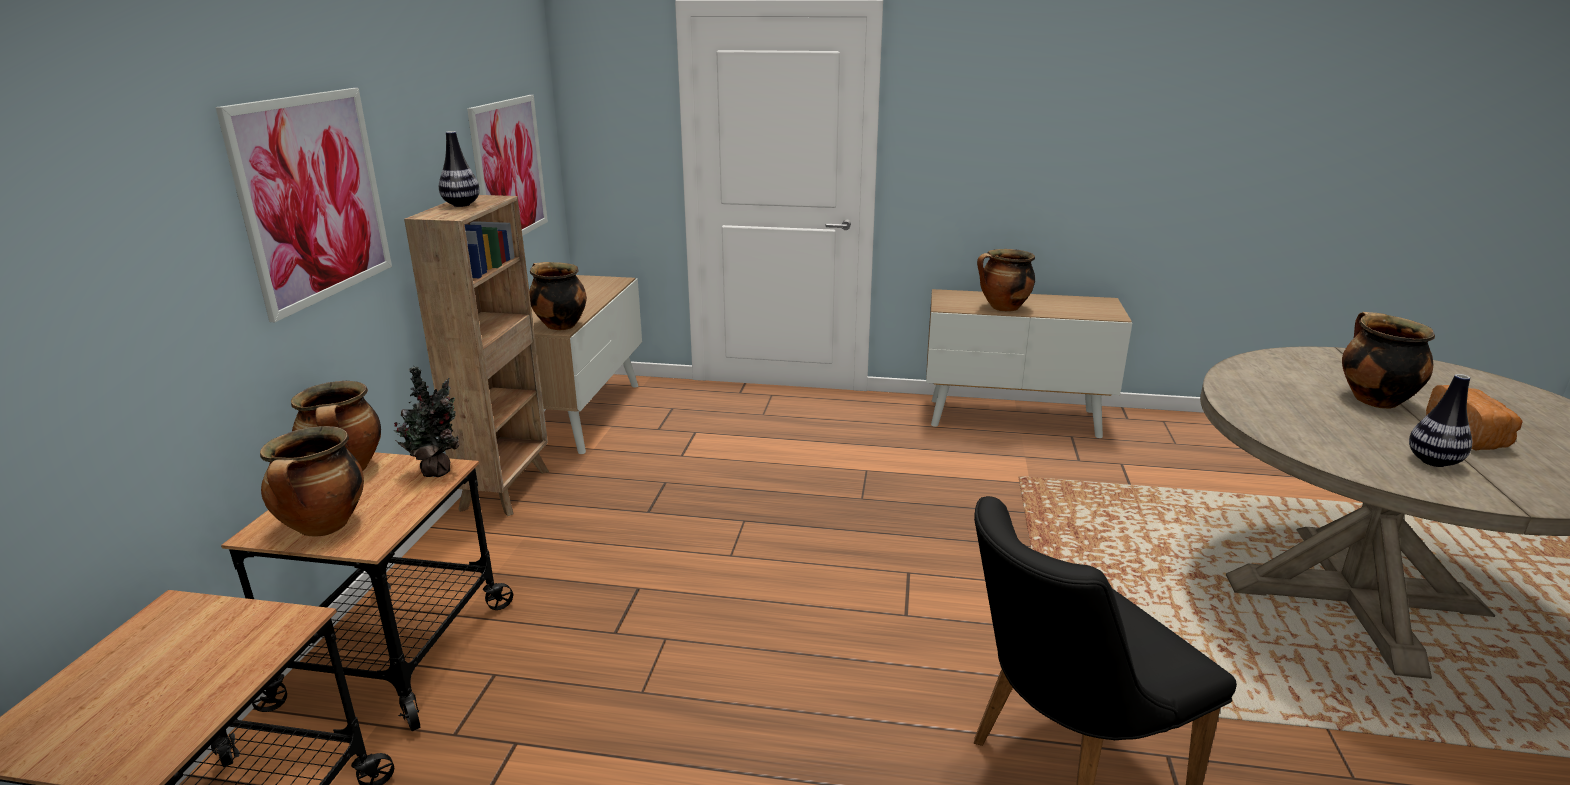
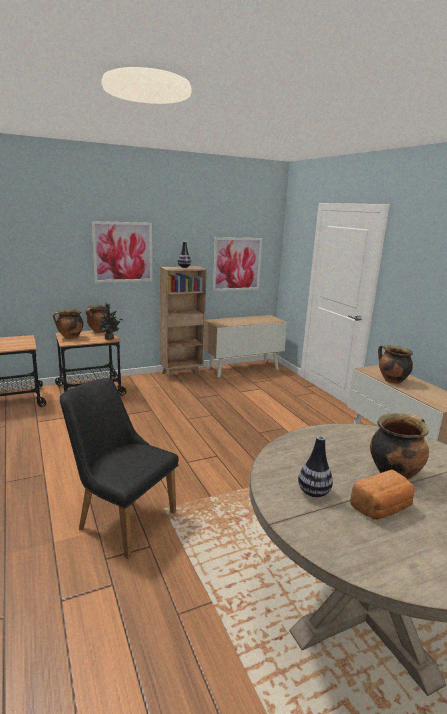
camera: 55 degrees right, 5 degrees down
(559, 325) = (222, 324): cooking pot -> none

